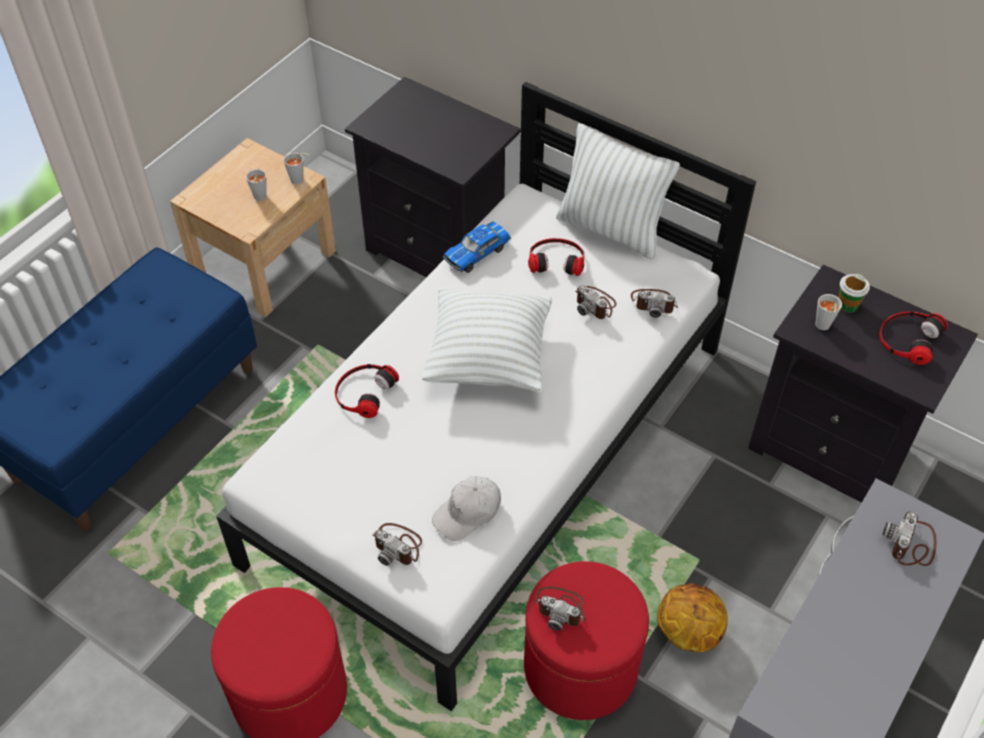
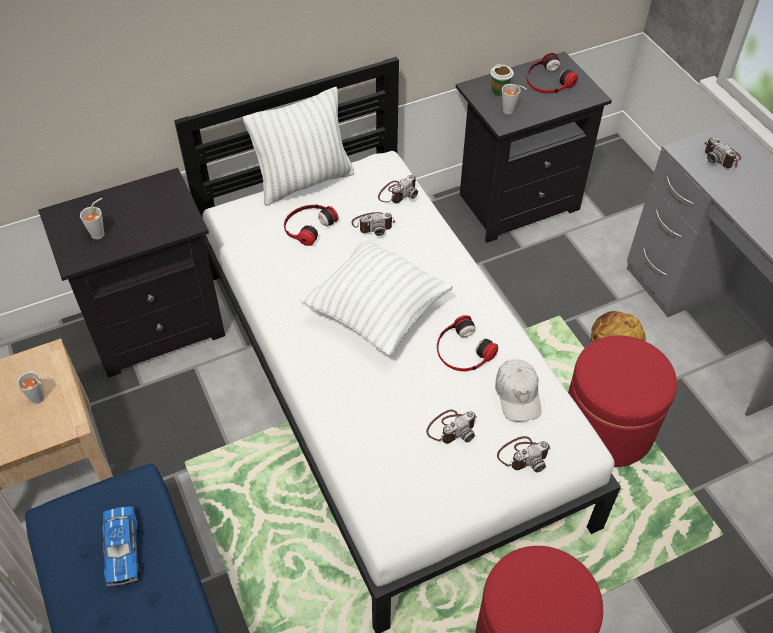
camera: 60 degrees left, 0 degrees up
(299, 180) = (47, 359): grey cup -> grey cup (100, 233)
(363, 392) = (350, 411): headphones -> headphones (463, 350)
(477, 253) = (259, 269): toy car -> toy car (122, 549)
(561, 608) = (614, 387): camera -> camera (451, 428)

